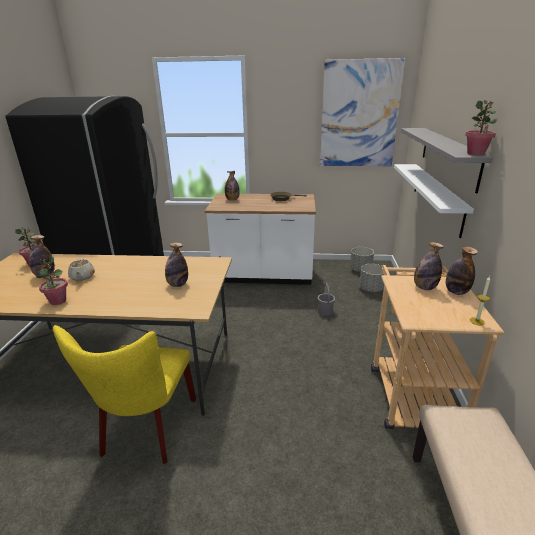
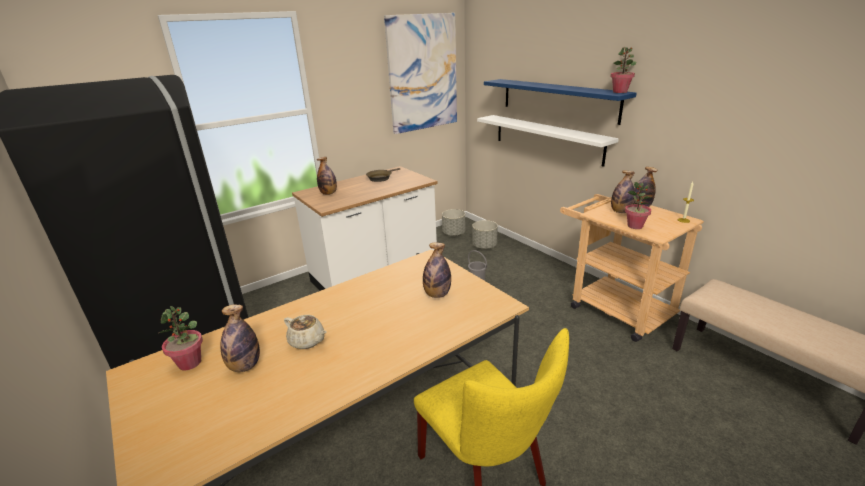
camera: 40 degrees left, 0 degrees up
(58, 301) = (338, 379): potted plant -> potted plant (635, 226)
(448, 156) = (557, 99): grey shelf -> blue shelf

